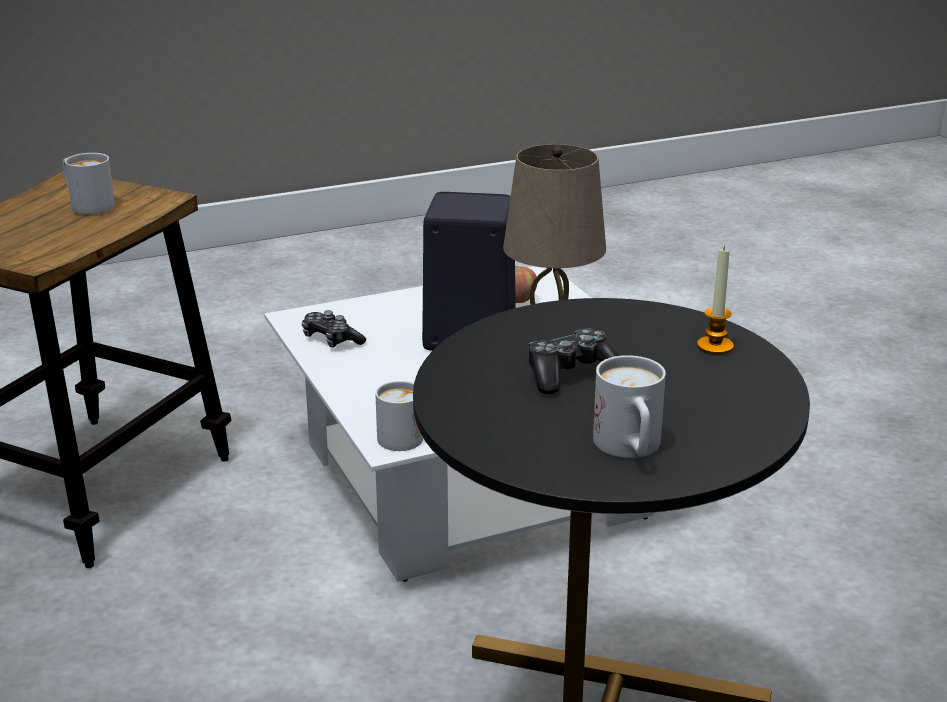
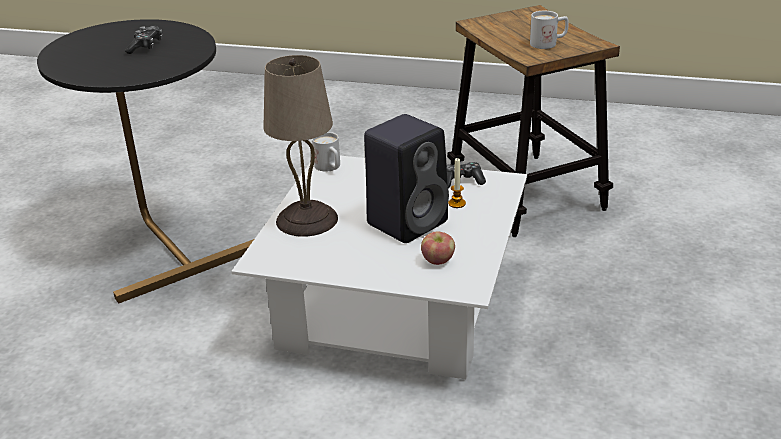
camera: 130 degrees right, 5 degrees up
(630, 449) = (91, 39): white mug -> none
(715, 346) = (106, 74): candle -> candle (457, 203)

